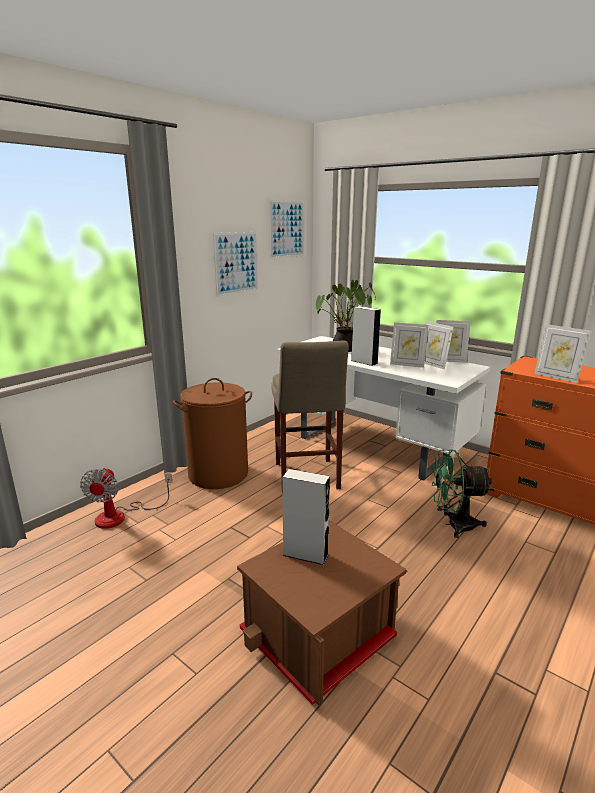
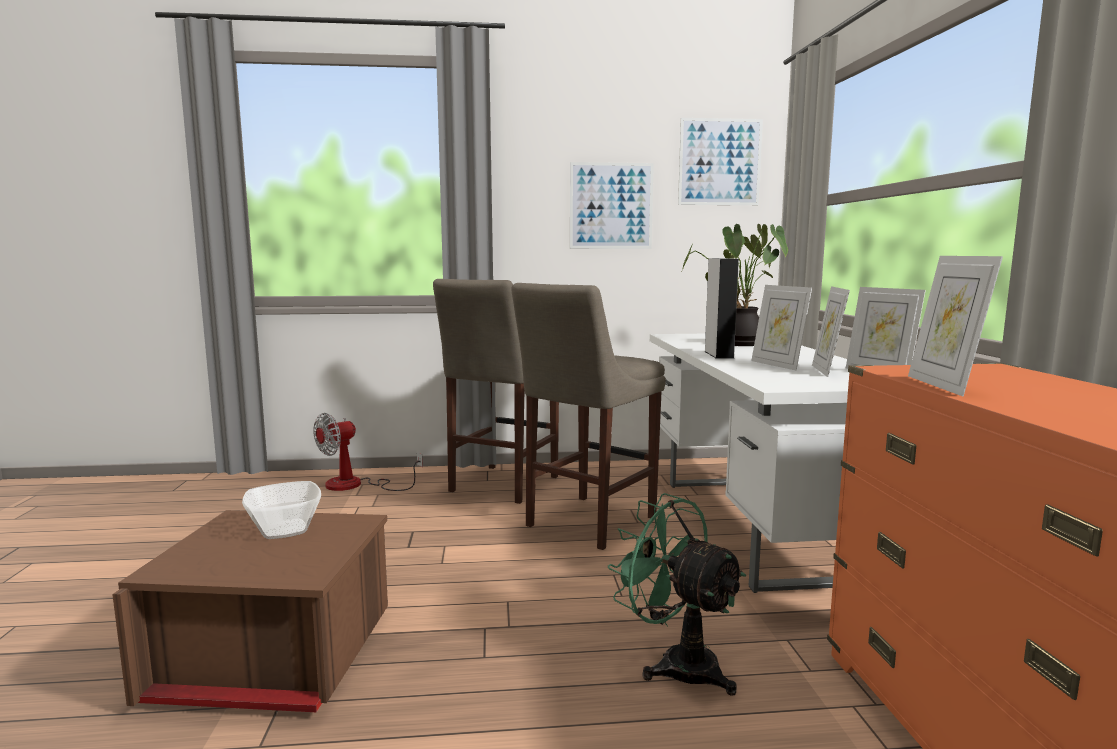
camera: 45 degrees right, 10 degrees down
(218, 474) = (500, 485): brown laundry basket -> beige stool
(305, 554) = (285, 529): grey speaker -> bowl

